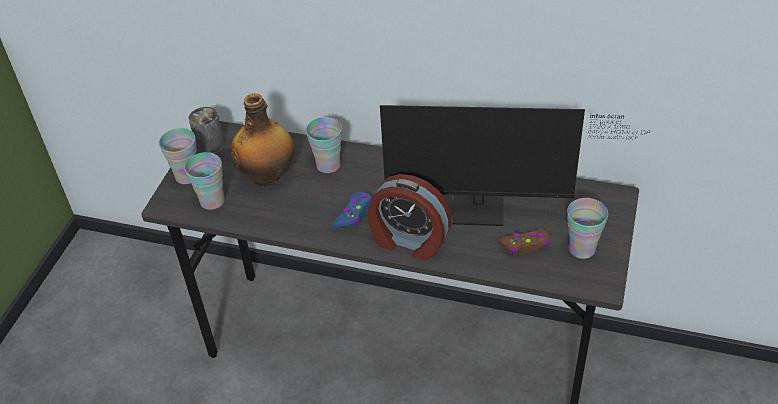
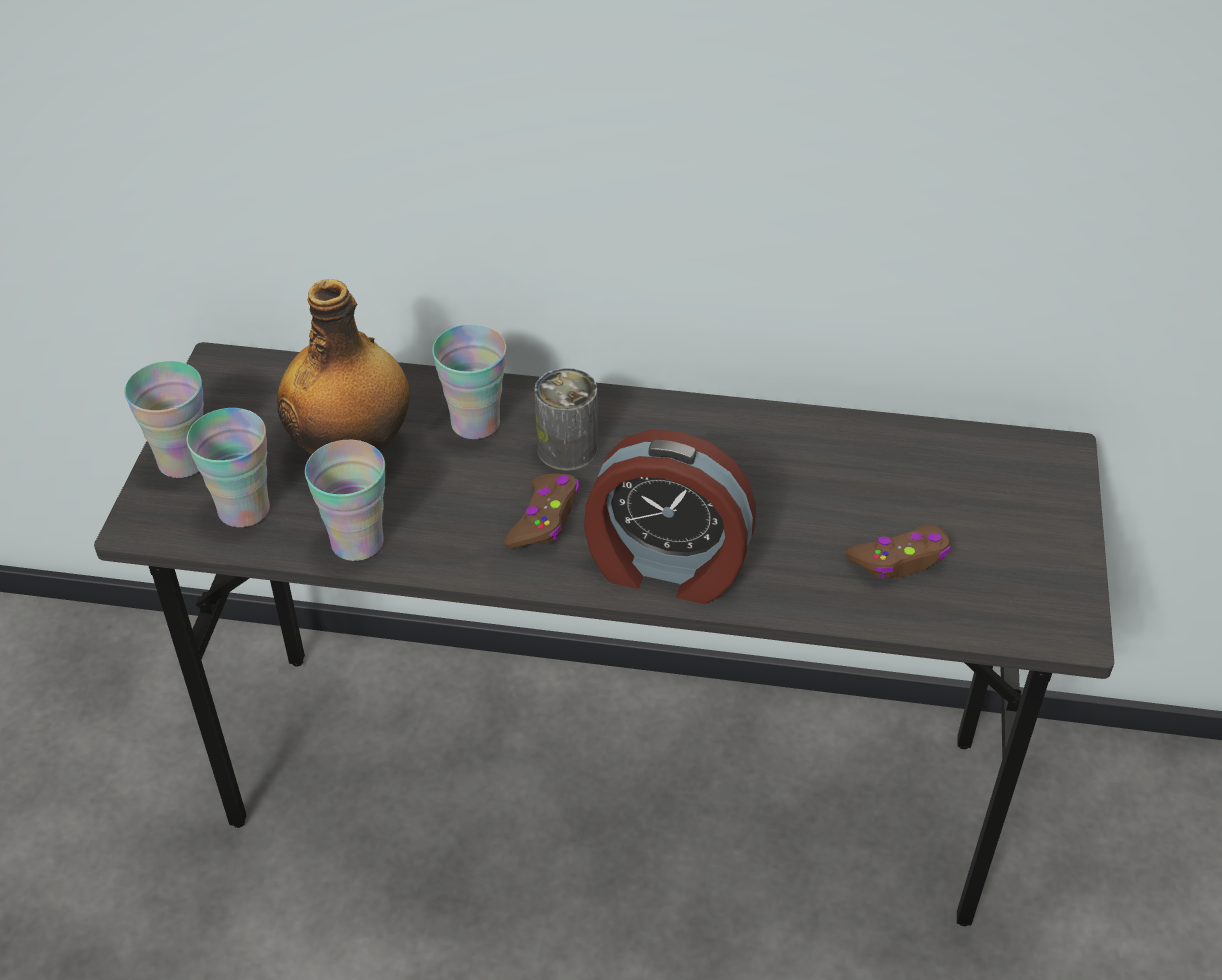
camera: 10 degrees left, 0 degrees up
(210, 145) = (223, 395): can -> can (567, 449)
(354, 214) = (544, 519): blue game controller -> brown game controller
(487, 209) = (811, 493): monitor -> none
(582, 249) = (1012, 561): cup -> cup (357, 542)

